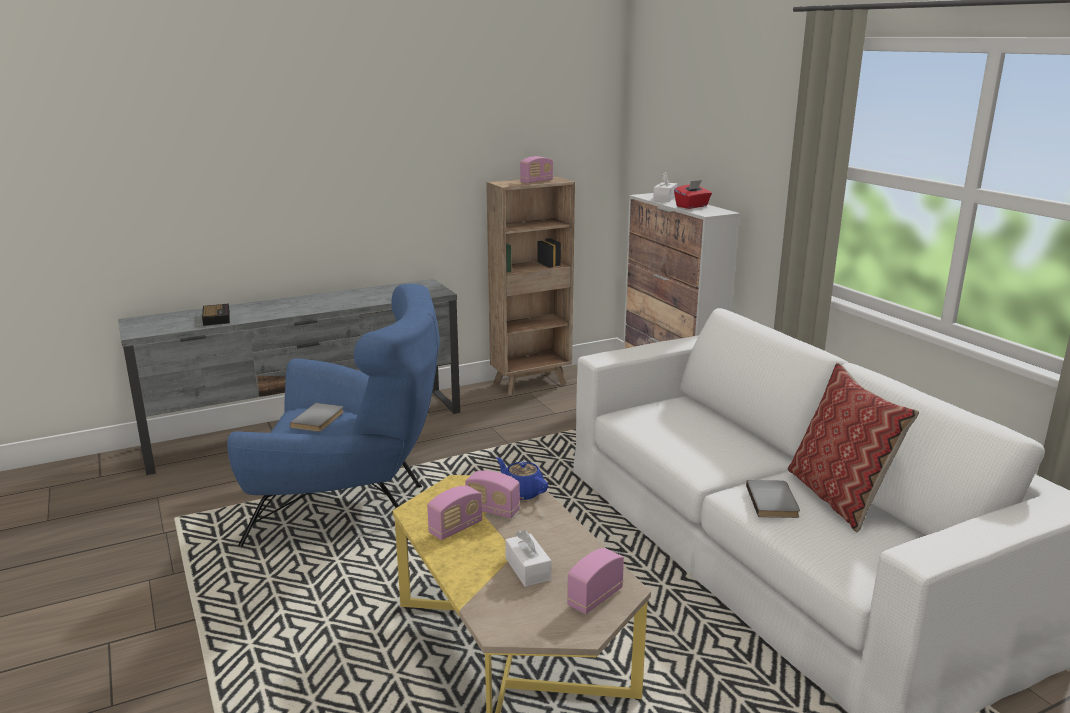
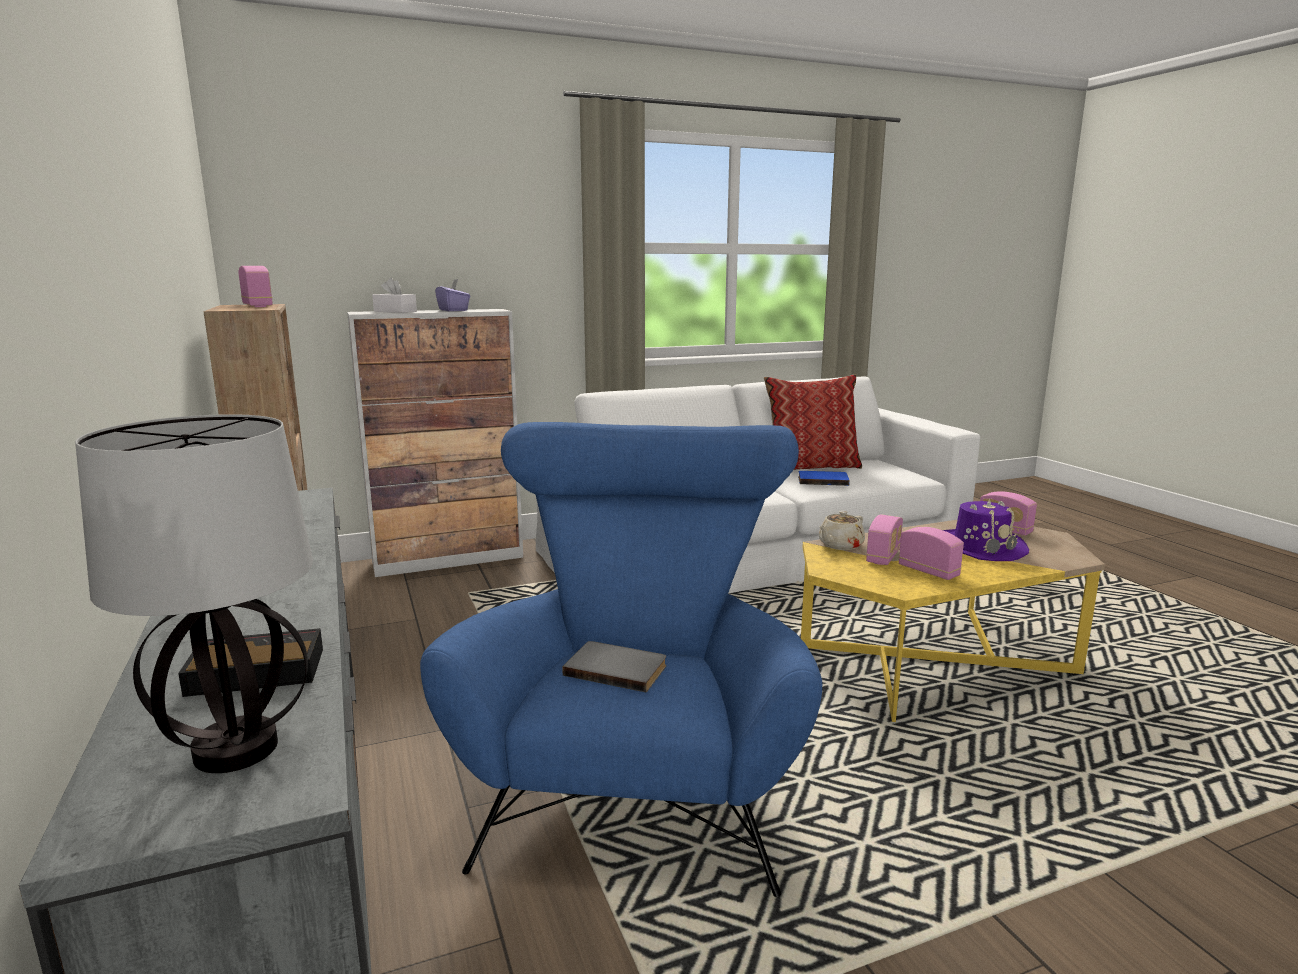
camera: 85 degrees left, 5 degrees down
(164, 324) = (234, 749): none -> table lamp
(522, 492) = (840, 545): blue teapot -> beige teapot
(527, 569) = (980, 547): white tissue box -> purple hat
(692, 206) = (454, 310): red tissue box -> purple tissue box
(774, 501) = (822, 480): grey book -> blue book

